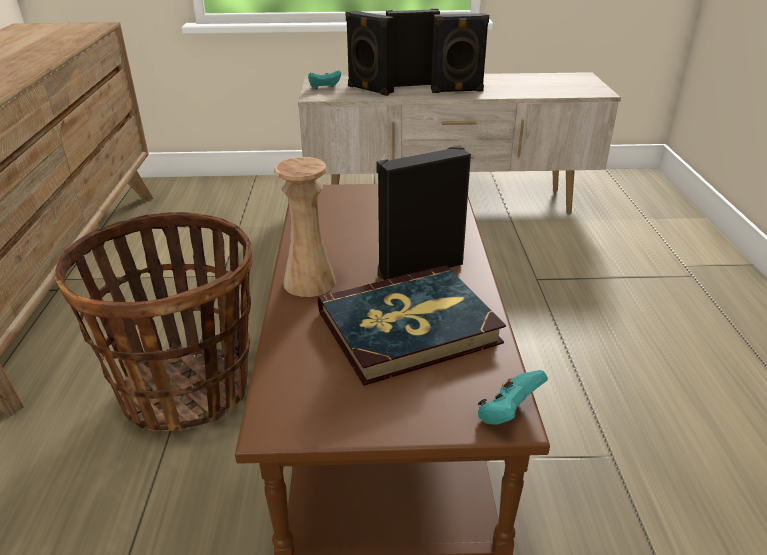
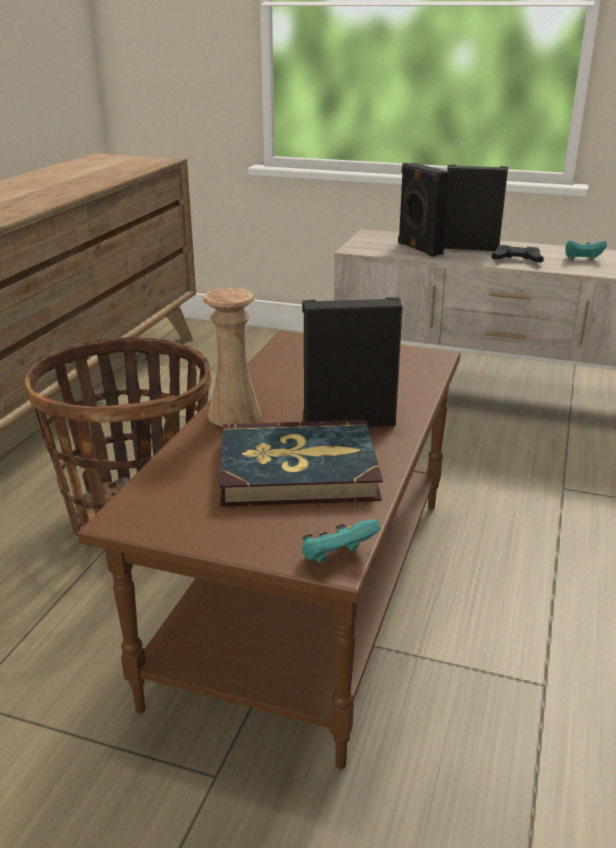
camera: 20 degrees right, 5 degrees down
(324, 88) = (372, 242): turquoise game controller -> turquoise game controller (582, 259)
(457, 91) = (516, 260): black speaker -> black game controller

